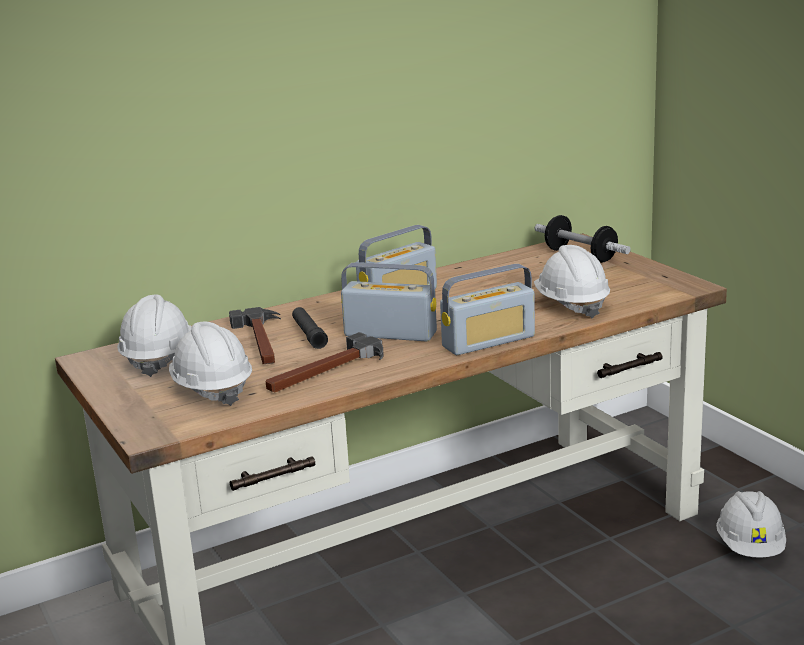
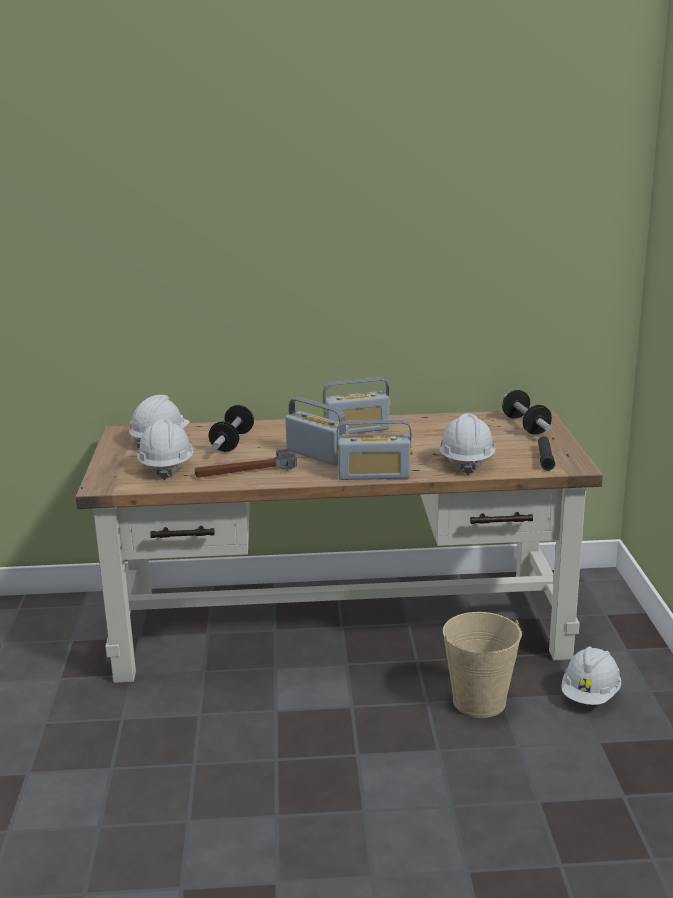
camera: 25 degrees right, 0 degrees up
(261, 341) = (232, 442): hammer -> dumbbell
(309, 334) = (266, 444): black flashlight -> black flashlight (545, 458)
(647, 590) = (478, 701): none -> beige bucket

